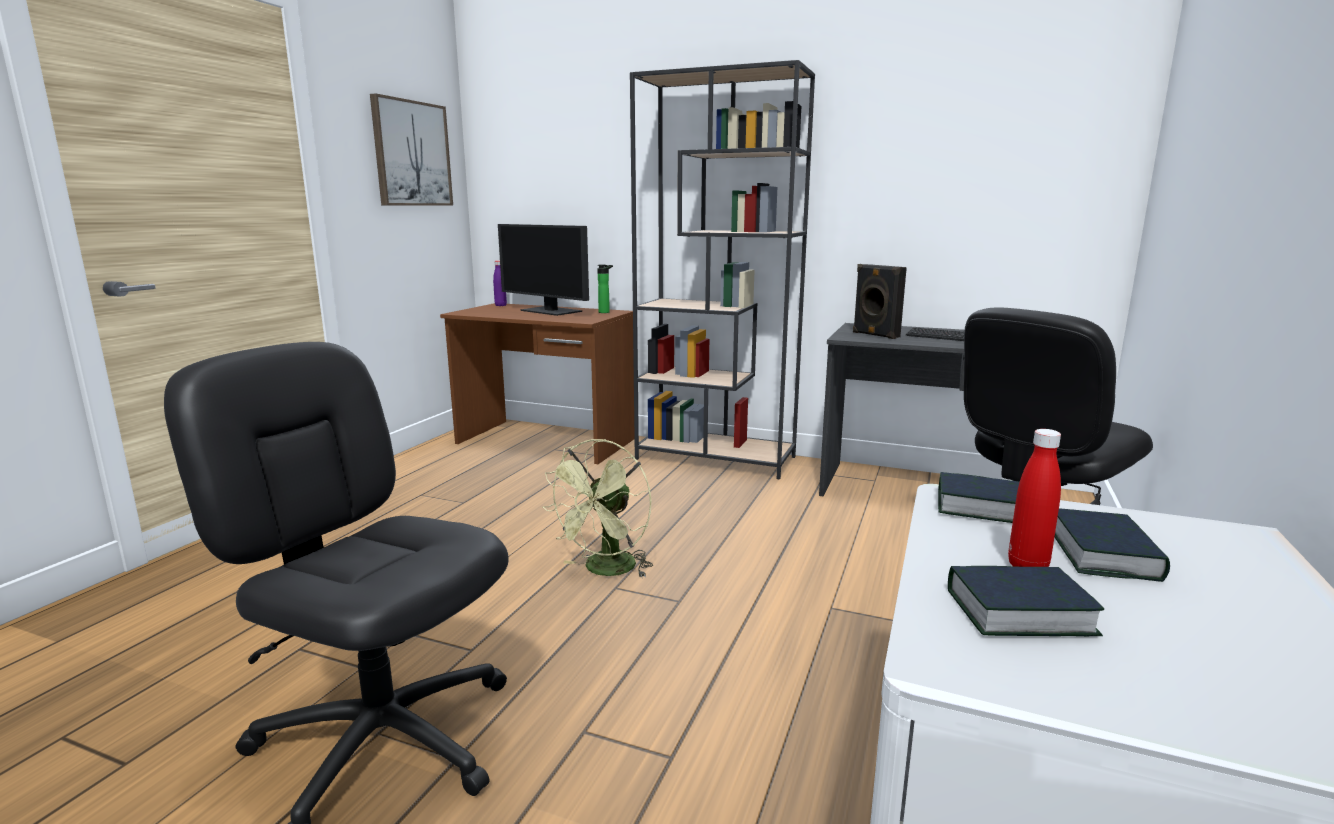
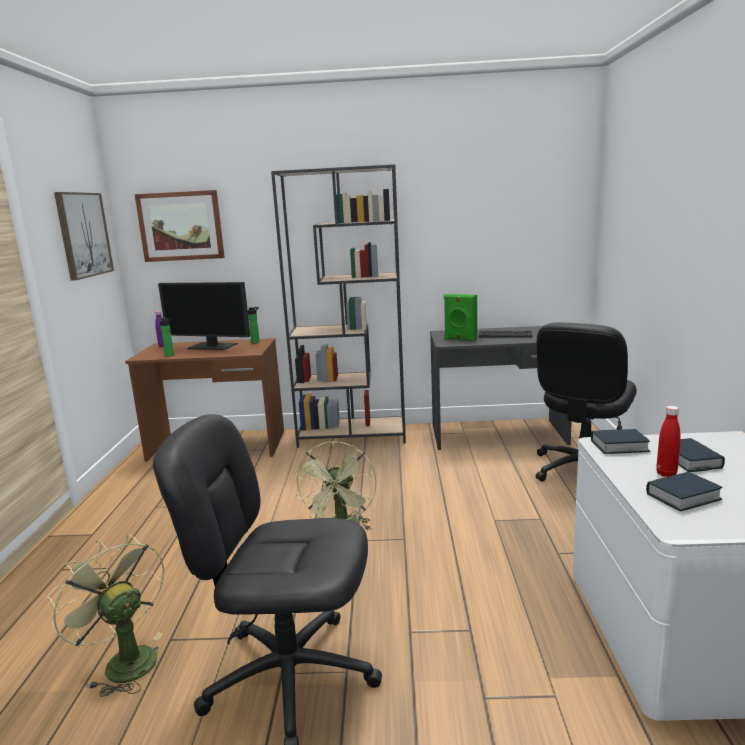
camera: 20 degrees left, 0 degrees up
(232, 658) = (123, 661): none -> green fan
(492, 314) = (170, 355): none -> bottle
(537, 154) = (181, 226): none -> picture
(874, 335) = (460, 339): black speaker -> green speaker

